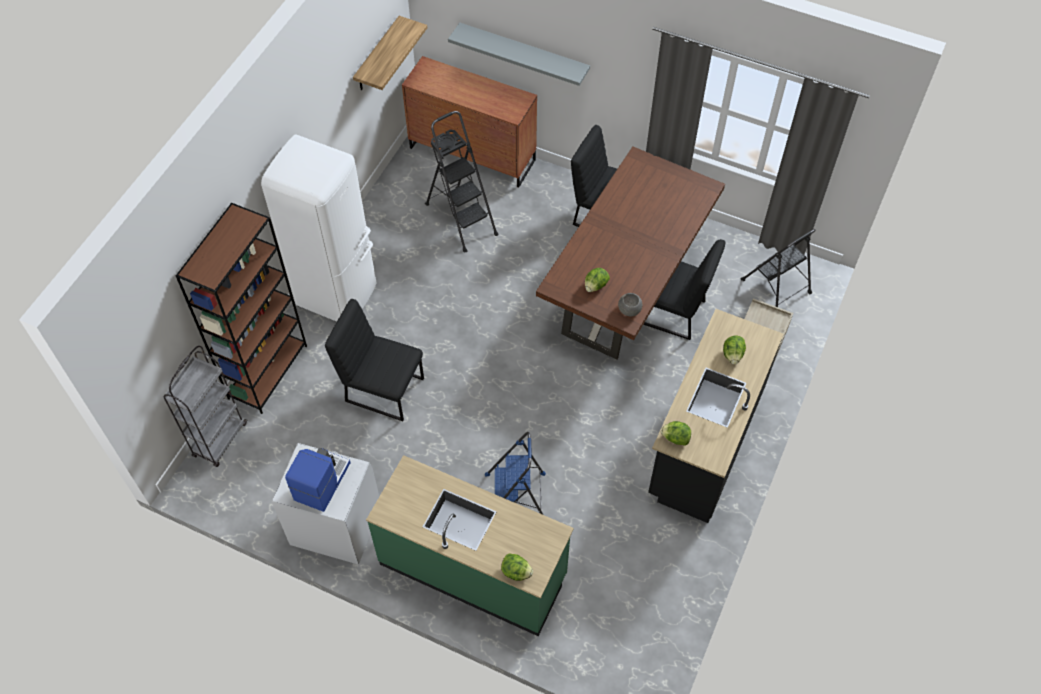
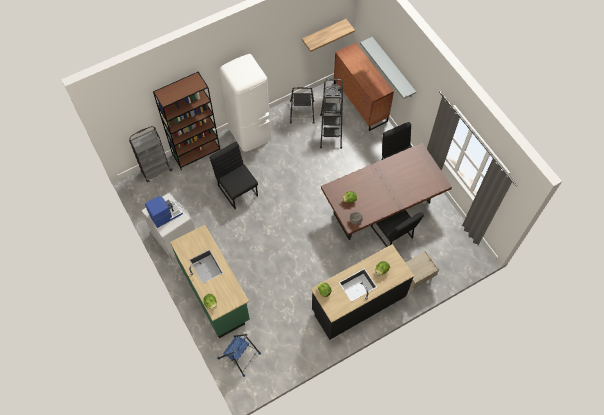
camera: 35 degrees right, 5 degrees up
(517, 496) = (257, 273): blue step ladder -> blue step ladder (240, 356)
(777, 287) = (454, 252): black step ladder -> black step ladder (302, 112)

